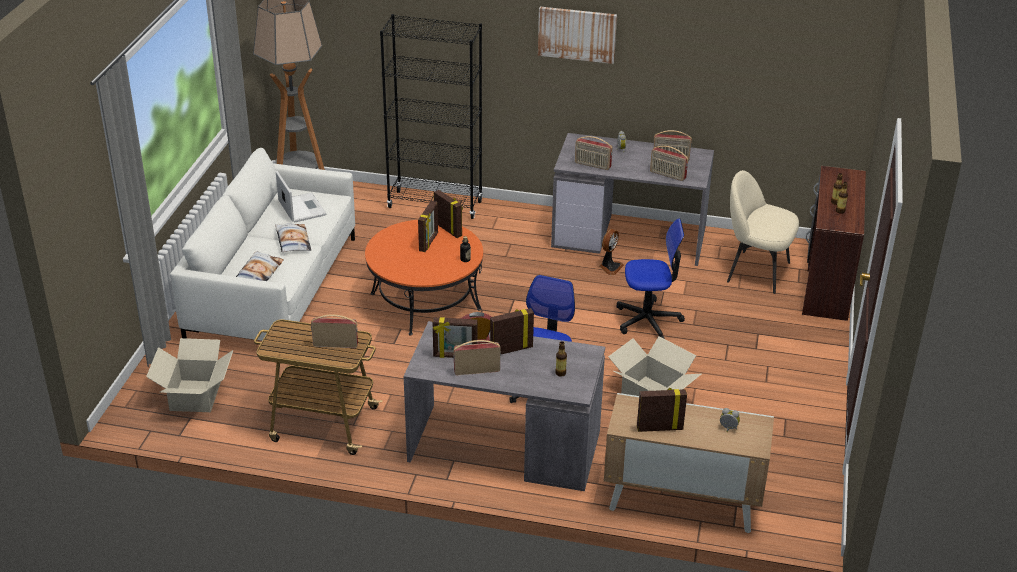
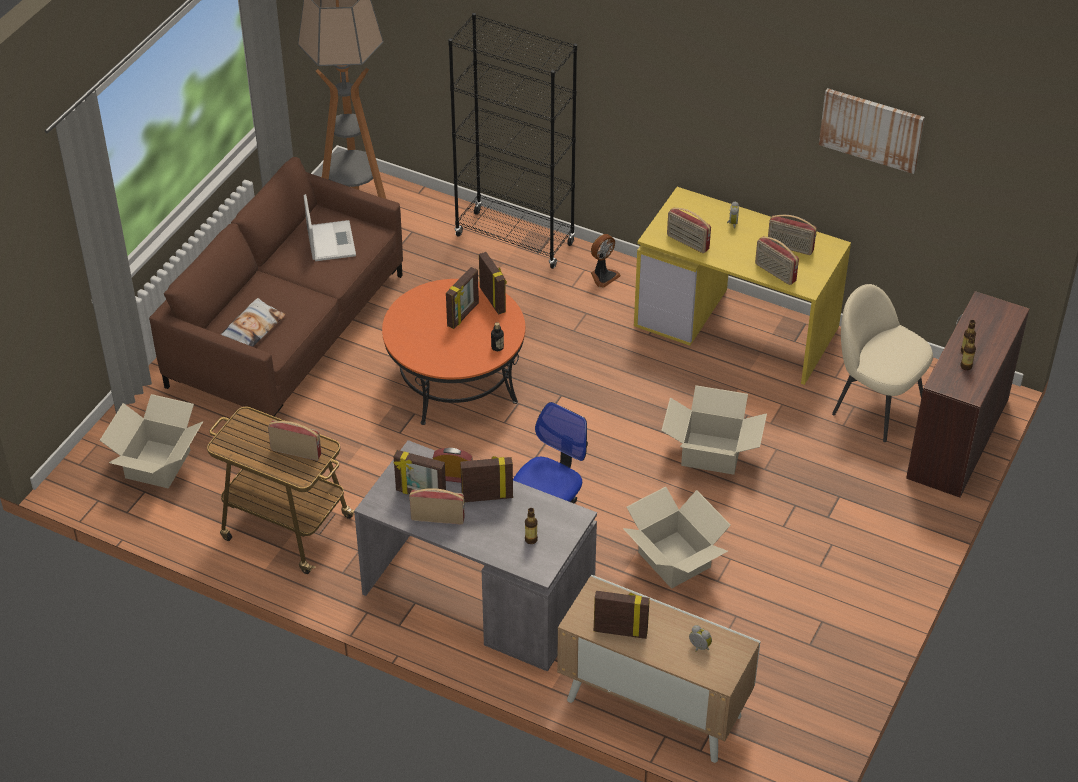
camera: 15 degrees right, 10 degrees up
(274, 287) = (287, 330): white sofa -> brown sofa
(292, 241) = (305, 288): pillow -> none
(577, 34) = (690, 77): picture -> picture (871, 129)
(610, 267) = (695, 368): fan -> fan (603, 276)
(630, 236) = (738, 326): grey desk -> yellow desk
(648, 320) = (711, 453): office chair -> cardboard box

